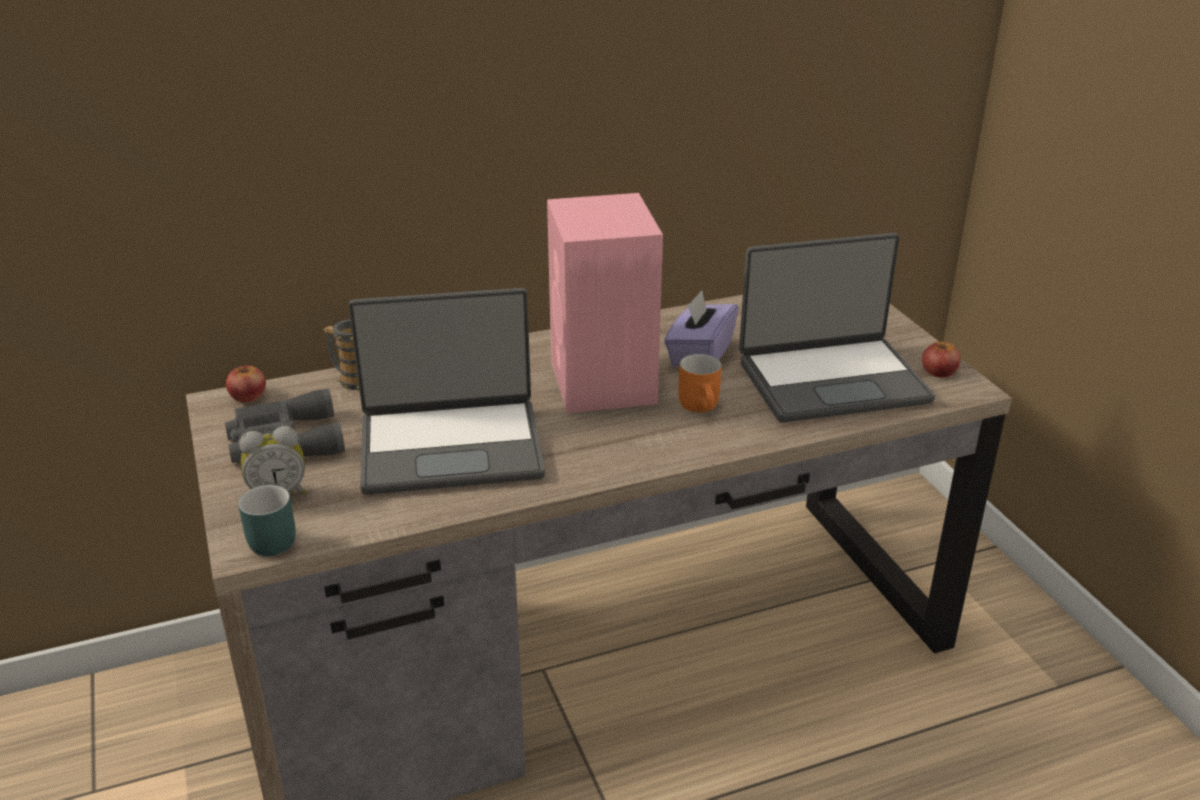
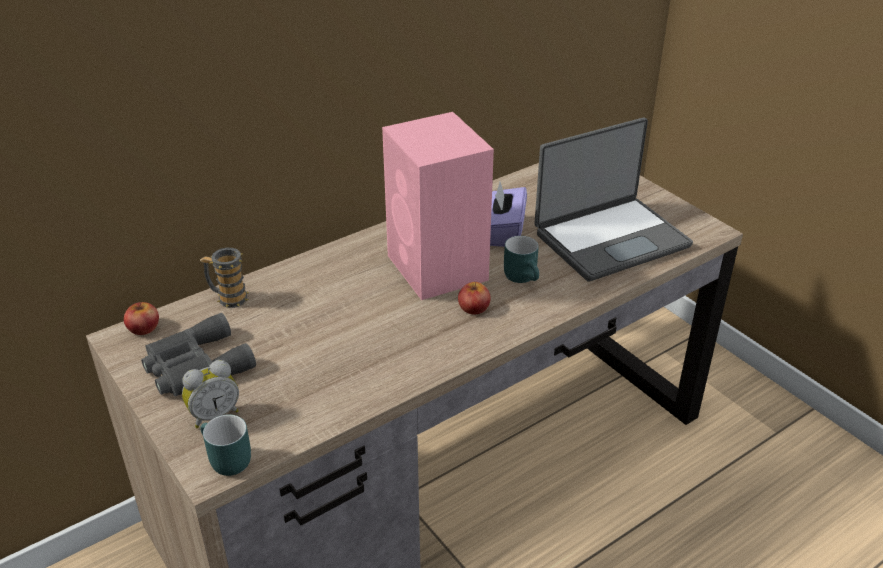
camera: 15 degrees left, 5 degrees up
(451, 446) = (341, 346): laptop -> none
(703, 406) = (524, 277): orange mug -> turquoise mug
(939, 371) = (683, 219): apple -> apple (473, 307)

